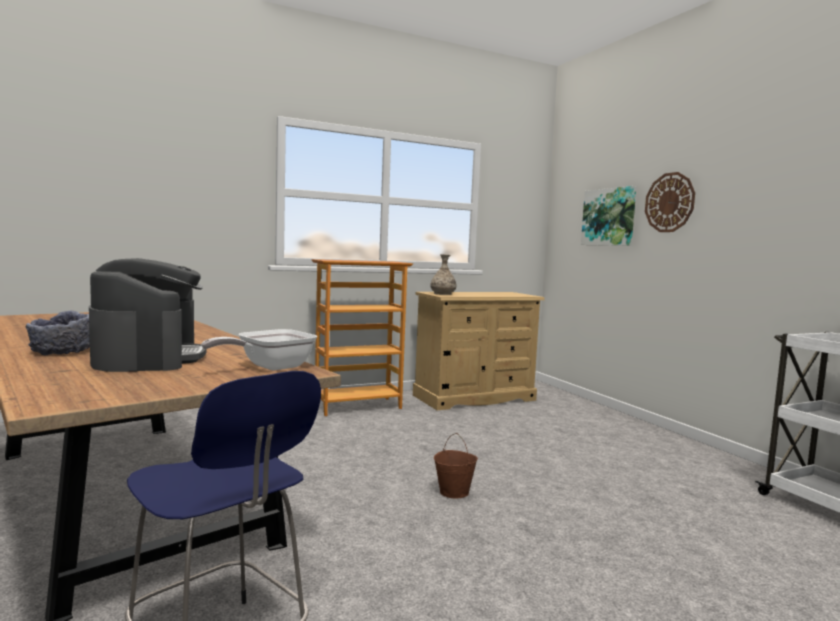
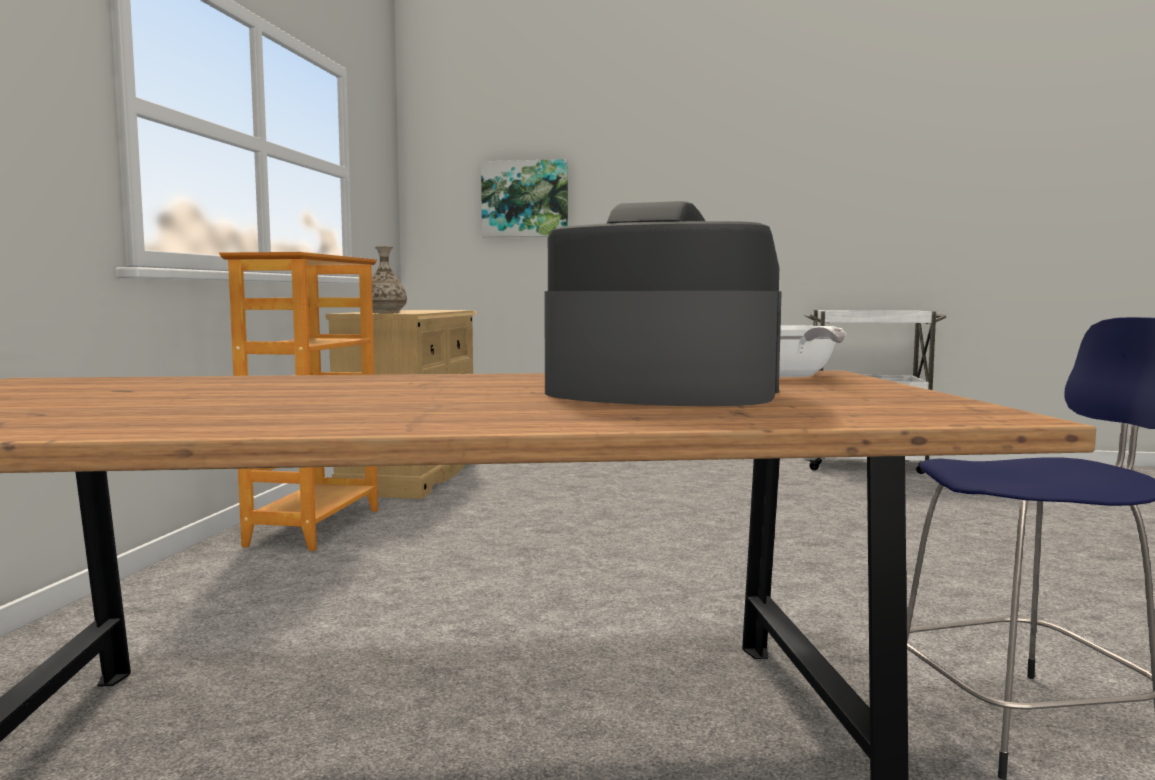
camera: 55 degrees left, 0 degrees up
(63, 352) = (538, 411): grey bowl -> none
(454, 492) = (697, 547): brown bucket -> none
(669, 202) = (620, 182): wall clock -> none

